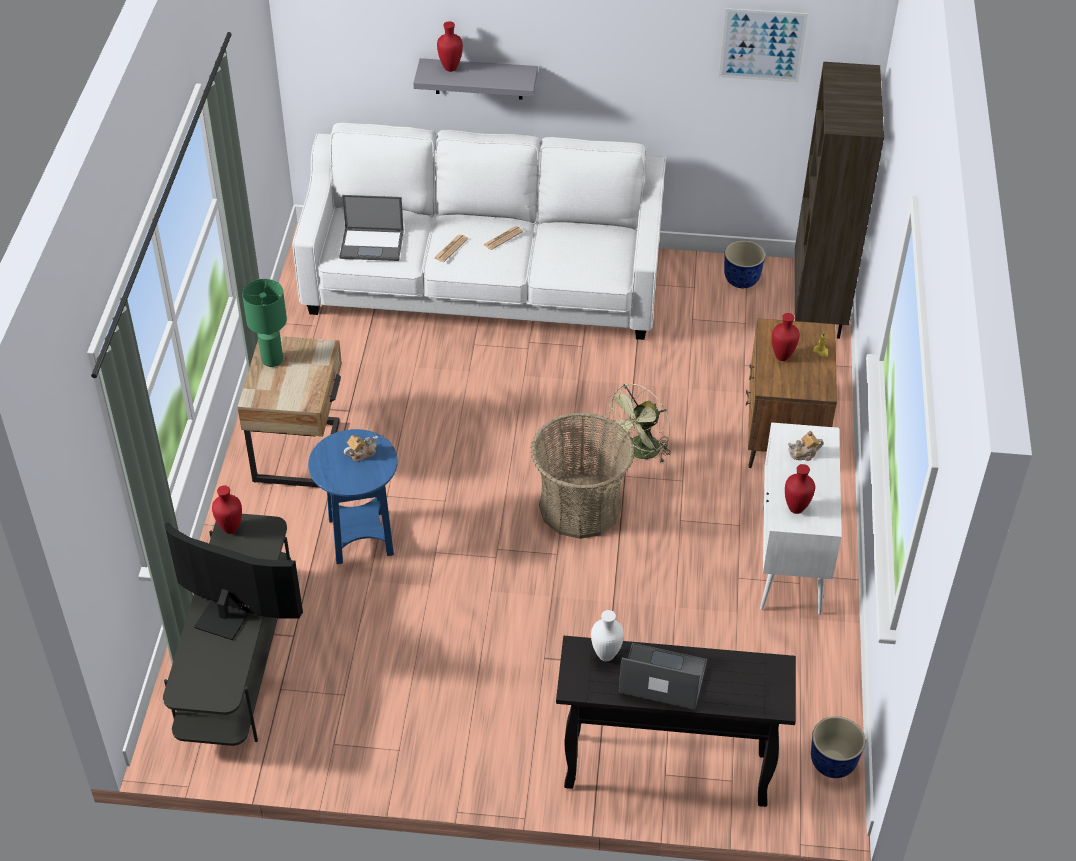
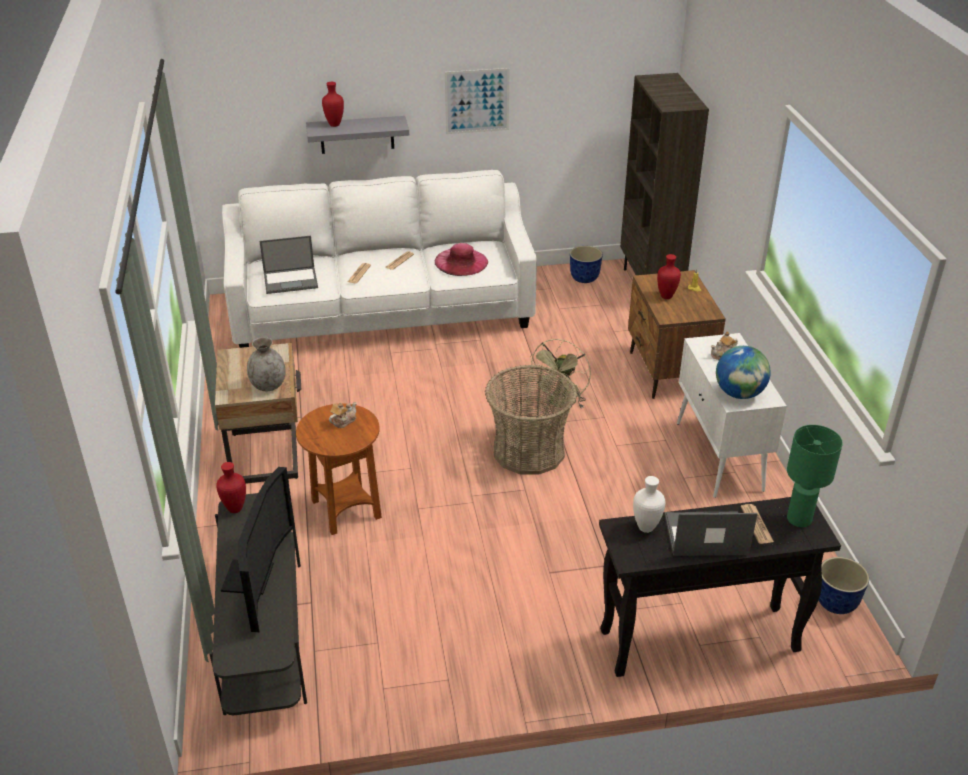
camera: 15 degrees left, 10 degrees down
(228, 612) = (255, 578): television -> television turned 90 degrees clockwise
(272, 360) = (236, 366): green table lamp -> green table lamp (800, 519)
(297, 393) = (268, 386): none -> grey vase
(360, 537) = (346, 510): blue side table -> brown side table
(573, 253) = (461, 262): none -> pink hat
(721, 677) = (756, 524): none -> newspaper
(762, 45) = (583, 71): picture -> picture (477, 101)
(796, 509) = (739, 393): red vase -> globe

